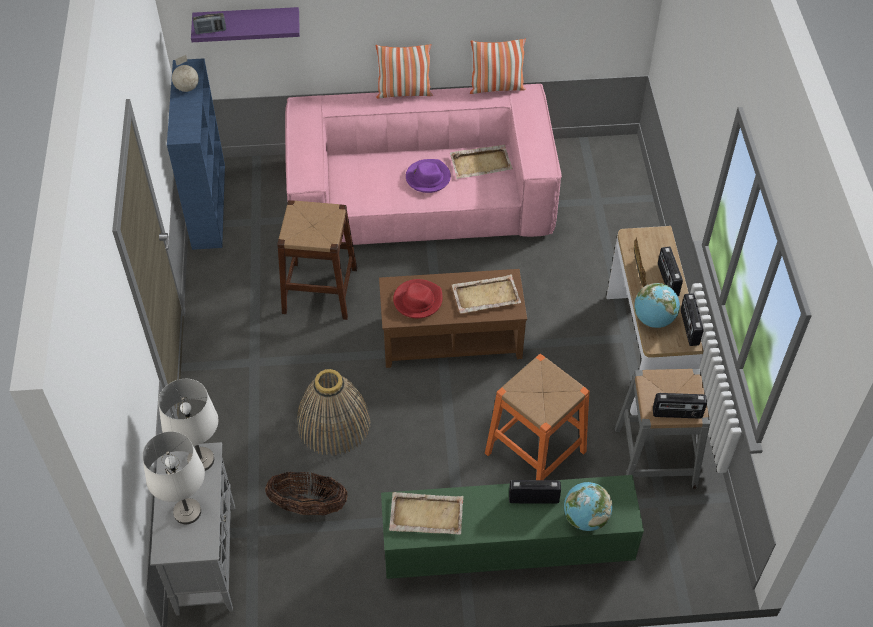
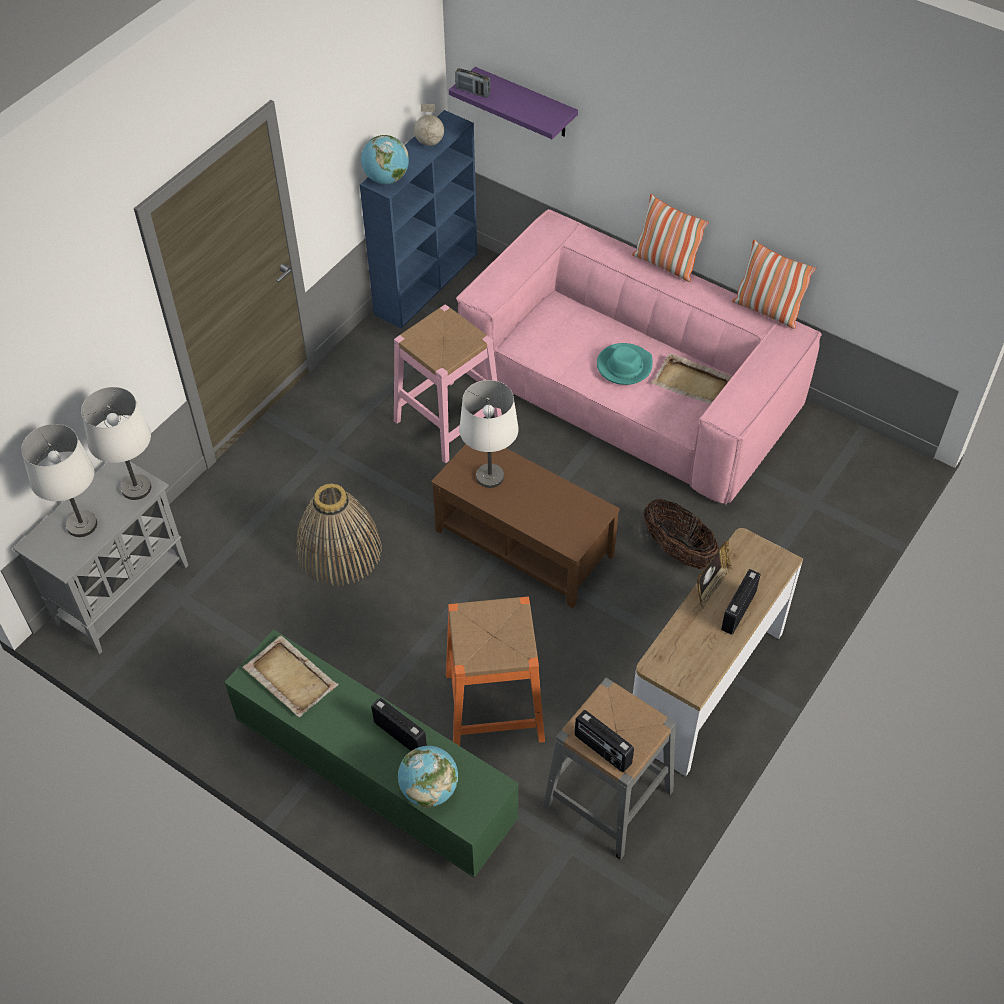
camera: 40 degrees right, 0 degrees up
(308, 505) = (246, 608): basket -> basket (678, 550)
(320, 290) = (447, 420): brown stool -> pink stool
(417, 300) = (489, 476): red hat -> white table lamp
(428, 178) = (624, 366): purple hat -> turquoise hat
(485, 295) = (558, 513): beige tray -> none
(653, 319) = (680, 640): globe -> globe (386, 179)
(689, 327) = (709, 674): radio -> none

